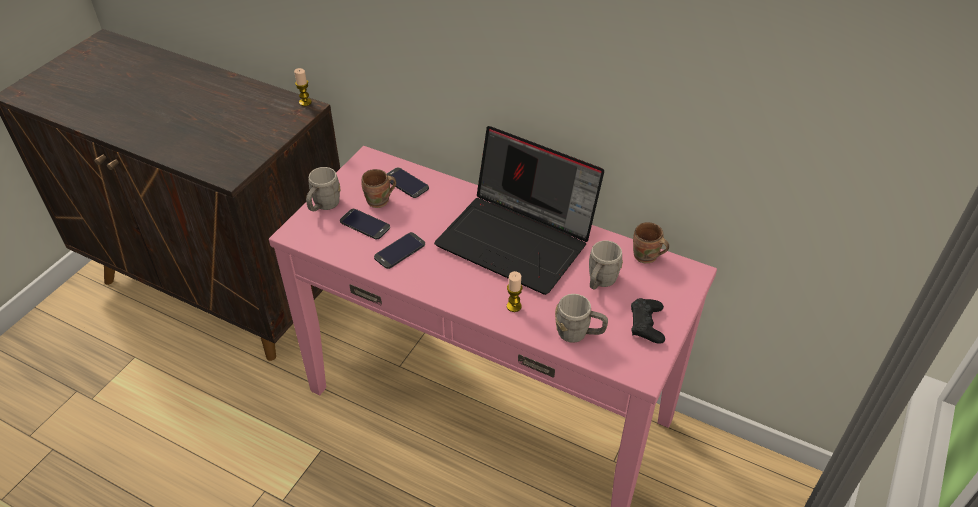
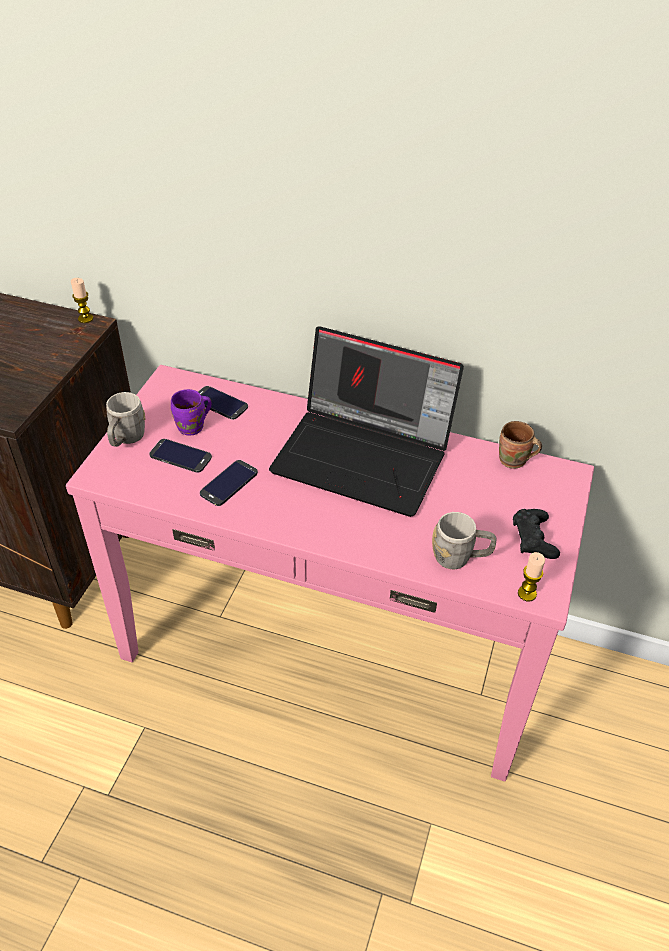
camera: 10 degrees left, 0 degrees up
(379, 202) = (193, 428): brown mug -> purple mug
(514, 306) = (378, 534): candle -> candle (527, 593)
(600, 282) = (469, 495): grey mug -> none

